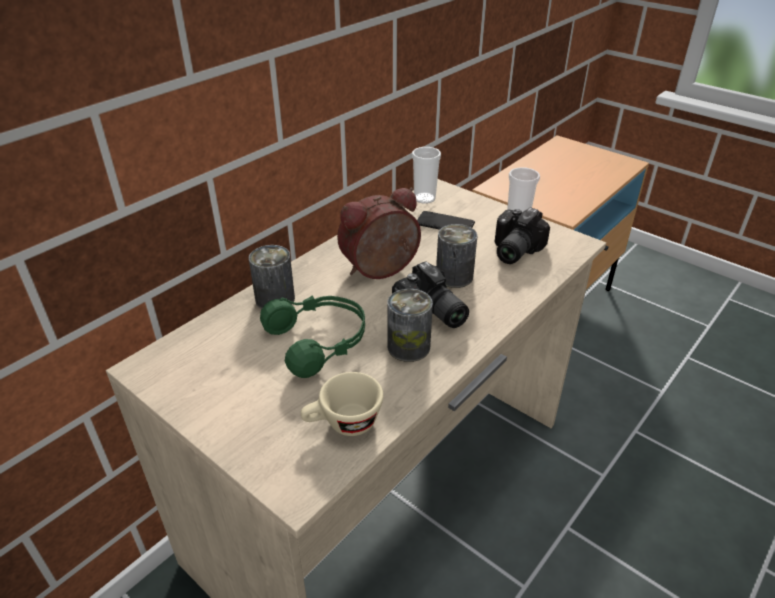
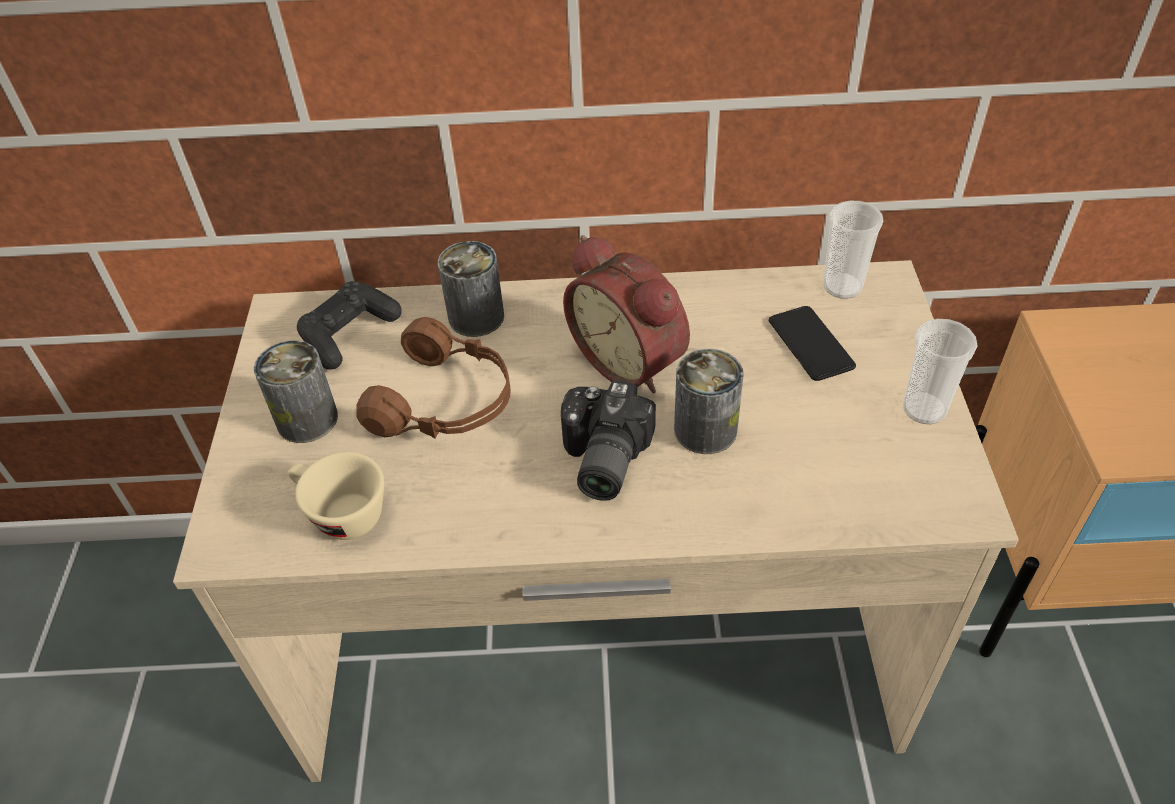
camera: 50 degrees right, 10 degrees up
(209, 349) = (349, 333): none -> black game controller
(319, 341) = (447, 402): green headphones -> brown headphones
(382, 271) = (631, 360): alarm clock -> alarm clock turned 150 degrees counterclockwise
(408, 347) = (518, 480): can -> can (307, 419)
(512, 250) = (842, 448): camera -> none

